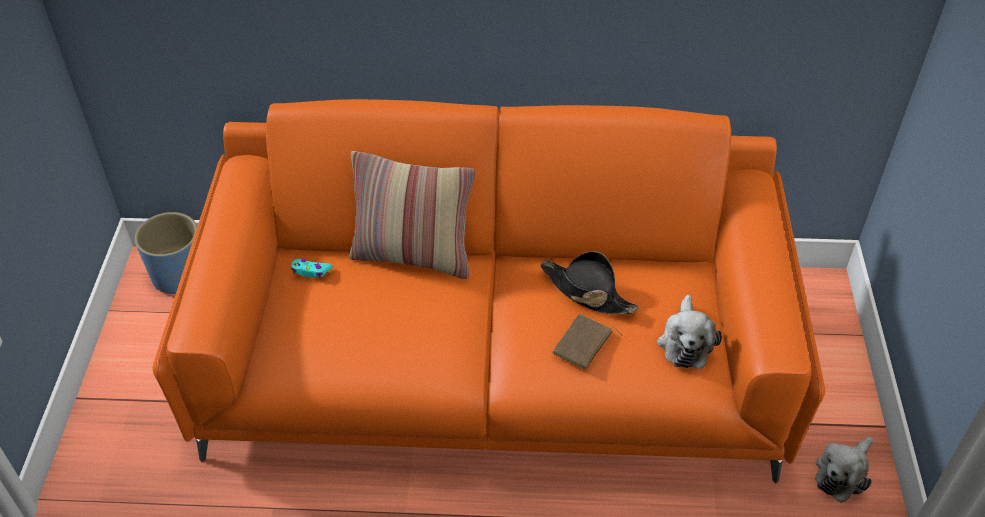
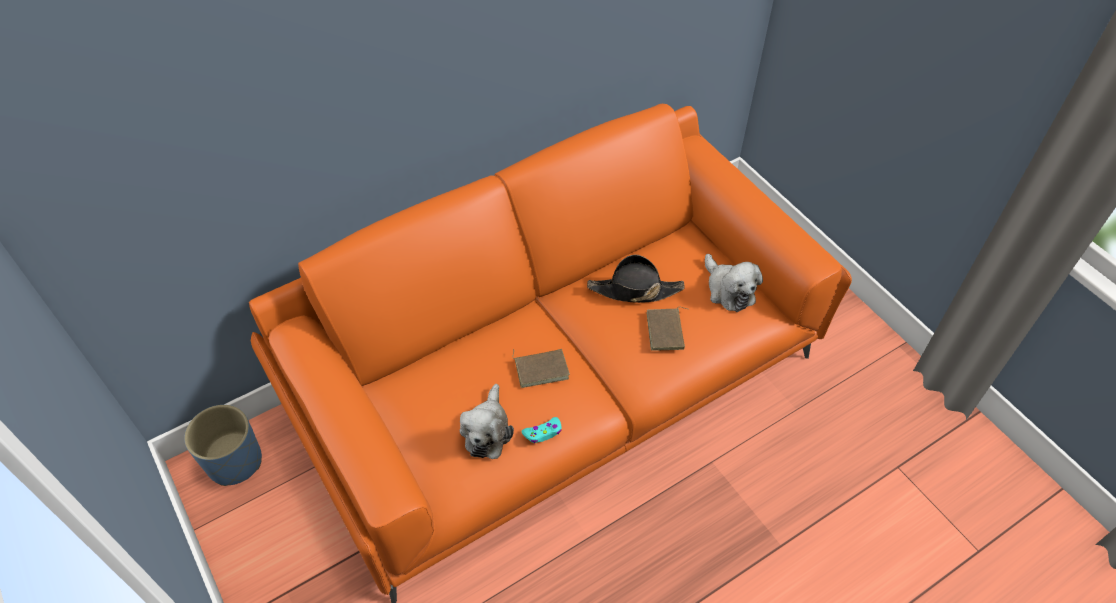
camera: 35 degrees left, 5 degrees up
(311, 271) = (410, 391): turquoise game controller -> turquoise game controller (543, 433)
(413, 256) = (480, 333): pillow -> none
(437, 313) = (541, 368): none -> brown book
(842, 474) = (840, 327): plush toy -> plush toy (487, 430)

